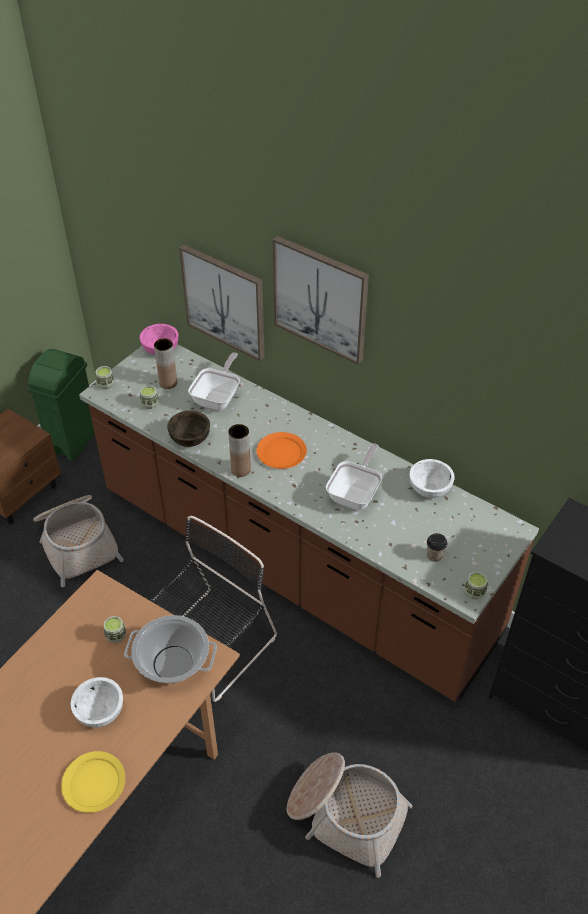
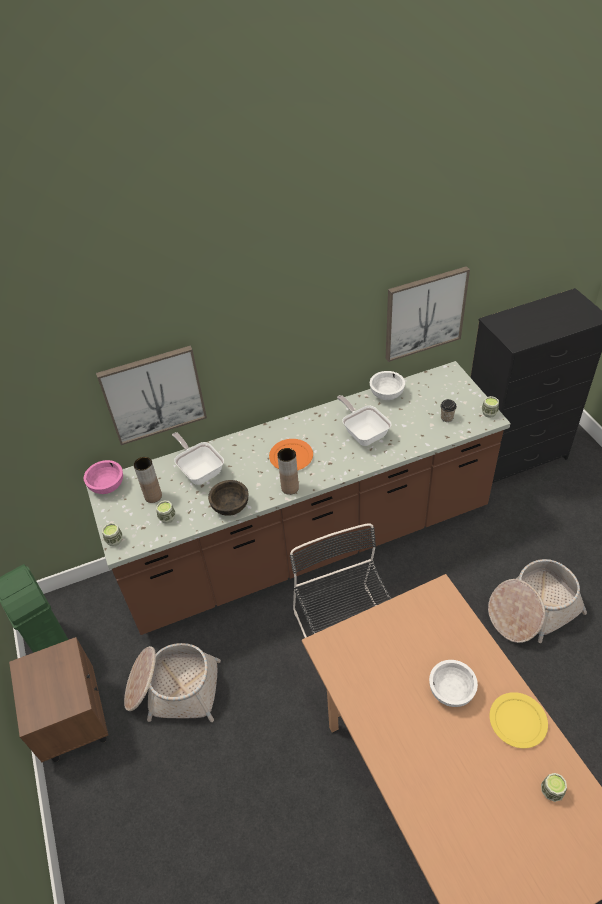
camera: 55 degrees left, 0 degrees up
(116, 636) = (381, 651): cup -> cup (551, 791)
(172, 664) = (432, 621): cooking pot -> none
(321, 299) = (252, 321): picture -> picture (424, 313)

